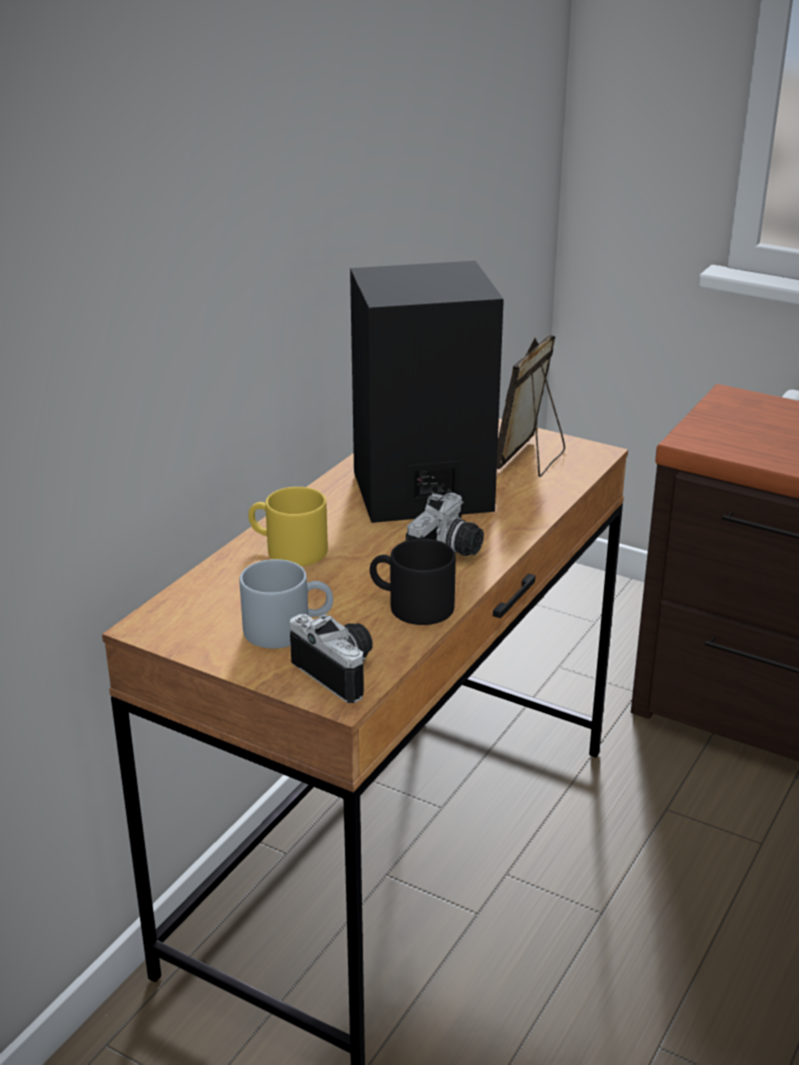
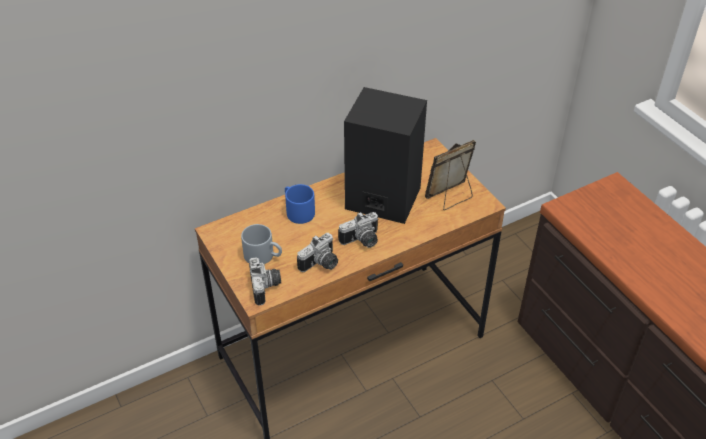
camera: 30 degrees right, 15 degrees up
(287, 550) = (297, 211): yellow mug -> blue mug
(410, 606) = (321, 264): black mug -> camera

